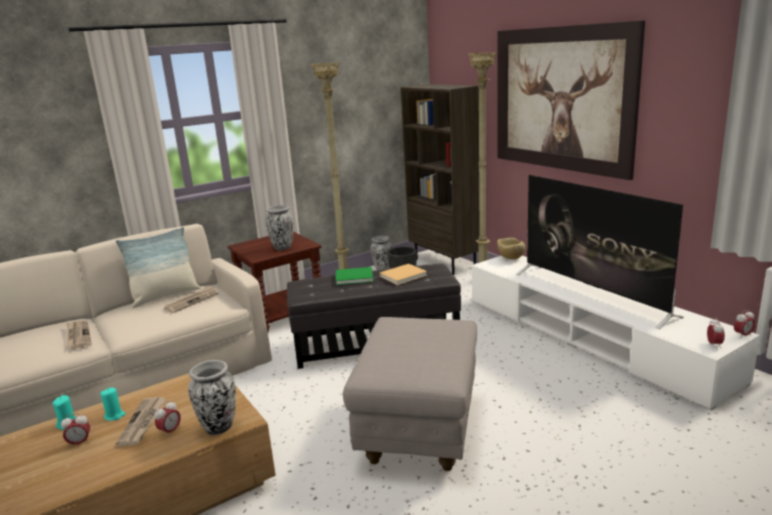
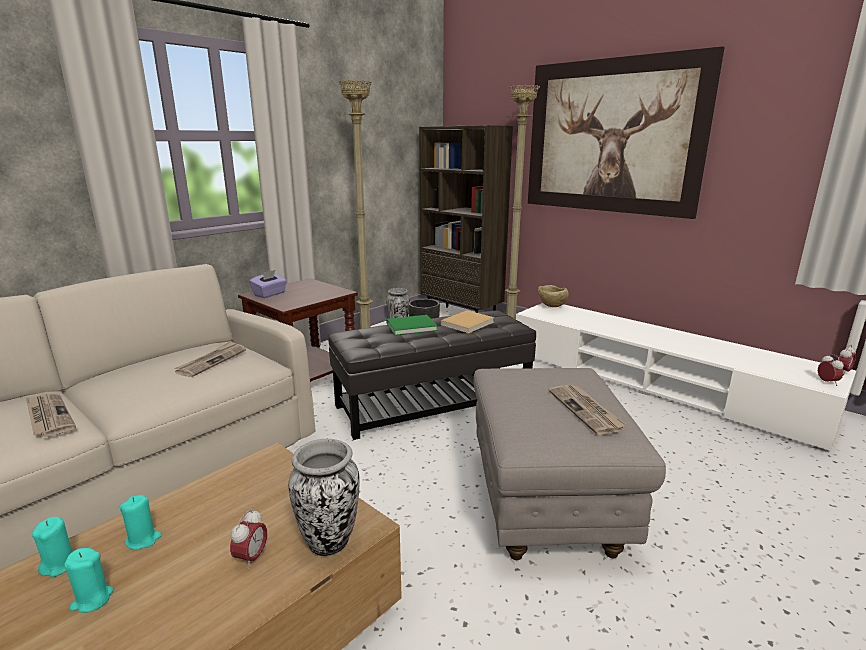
camera: 15 degrees left, 0 degrees up
(79, 443) = (92, 599): alarm clock -> turquoise candle
(143, 422) = (198, 546): newspaper -> newspaper (586, 410)
(165, 296) = (169, 357): pillow -> none
(251, 246) = (270, 294): none -> purple tissue box
(282, 248) = (311, 295): vase -> none
(592, 294) = (662, 338): television -> none

